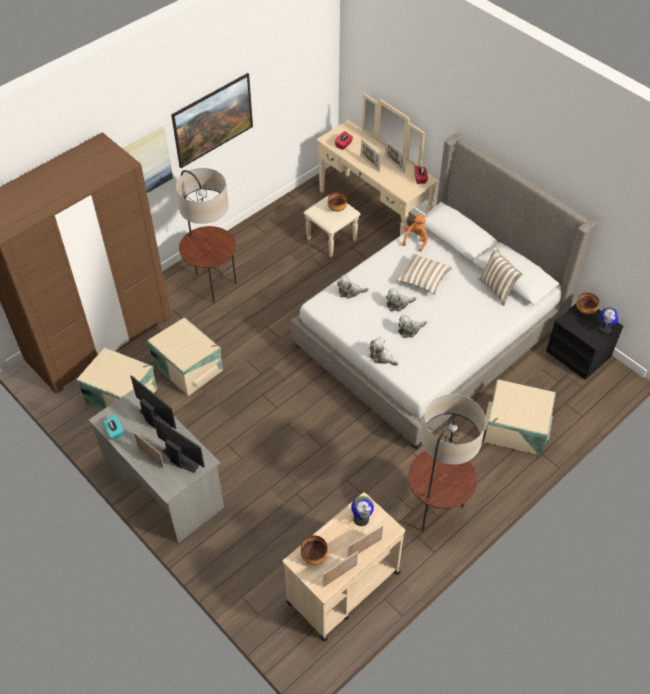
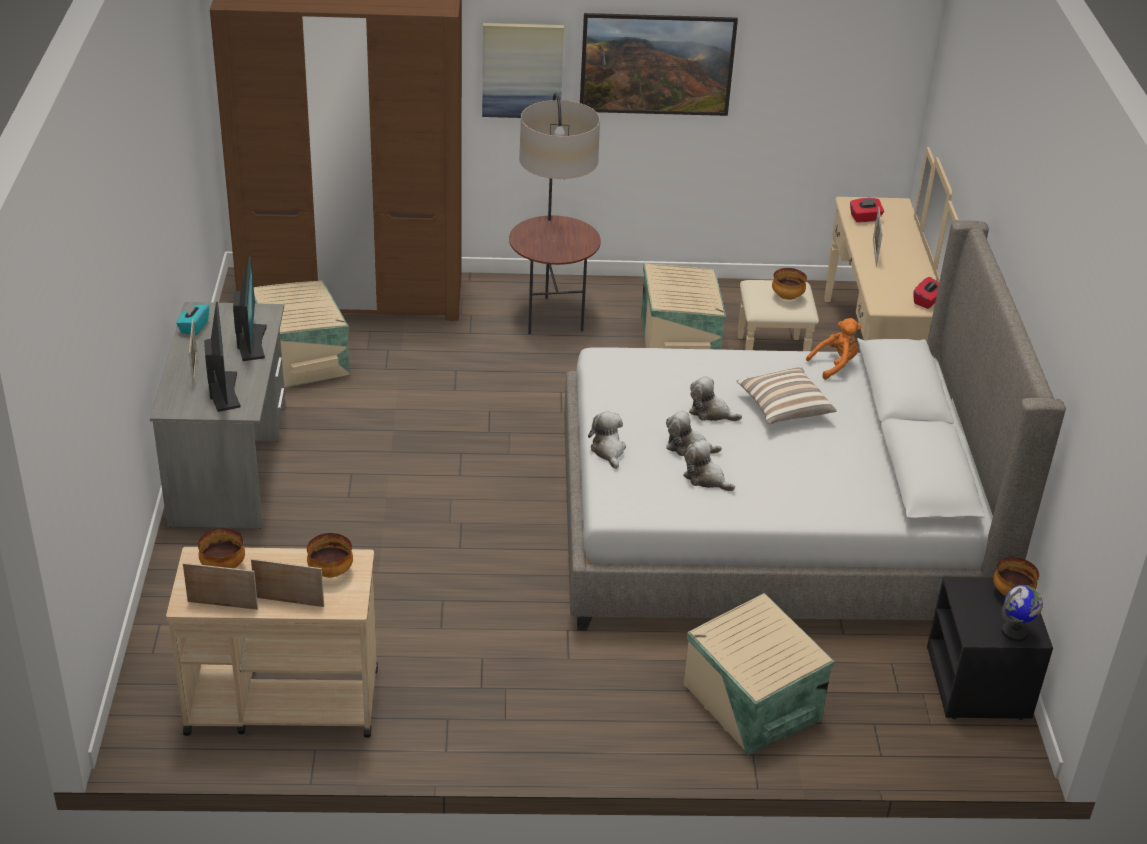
camera: 40 degrees right, 15 degrees down
(188, 367) = (412, 376): beige storage box -> beige storage box (680, 339)
(350, 292) = (663, 366): plush toy -> plush toy (706, 478)
(361, 518) = (330, 571): globe -> bowl
(394, 165) = (910, 270): picture frame -> none
(435, 511) = (510, 710): floor lamp -> none
(497, 289) = (882, 477): pillow -> none

